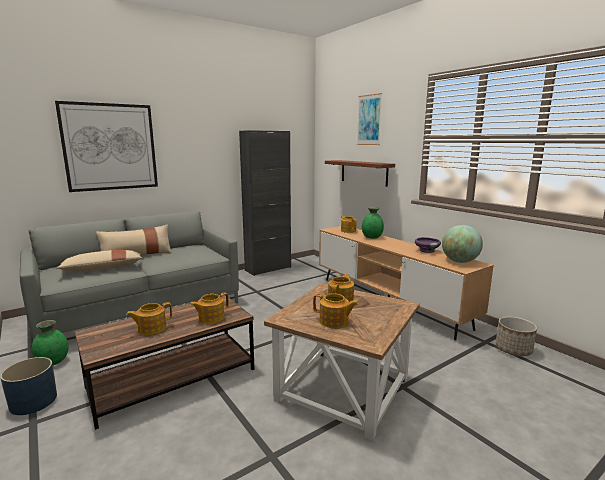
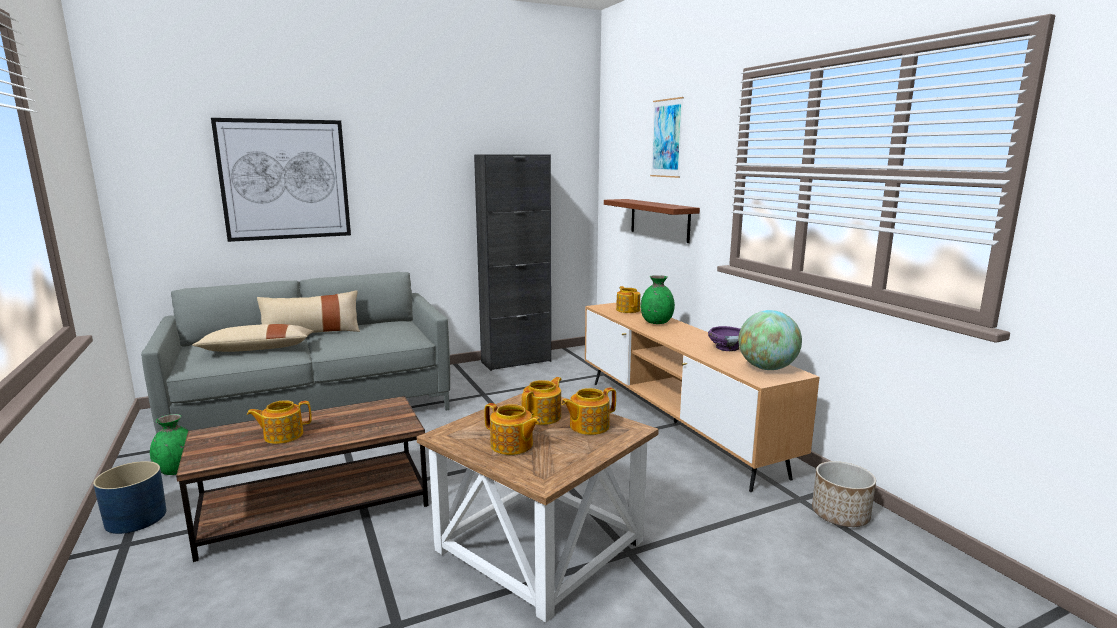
camera: 10 degrees right, 0 degrees up
(210, 318) = (366, 427): teapot -> teapot (588, 426)

